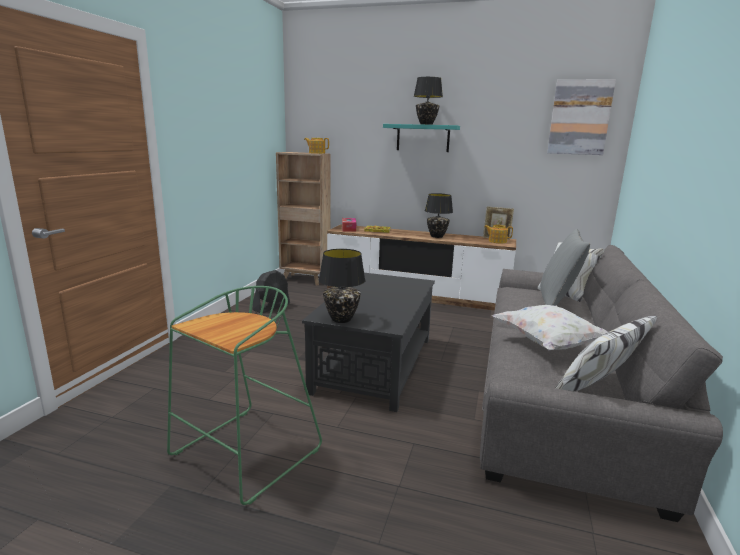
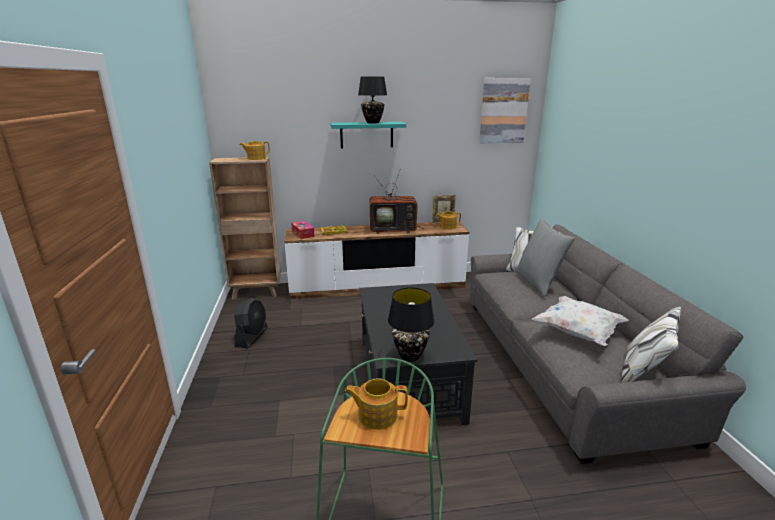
camera: 25 degrees left, 5 degrees up
(228, 324) = (376, 415): none -> teapot
(437, 236) = (394, 229): black table lamp -> television

